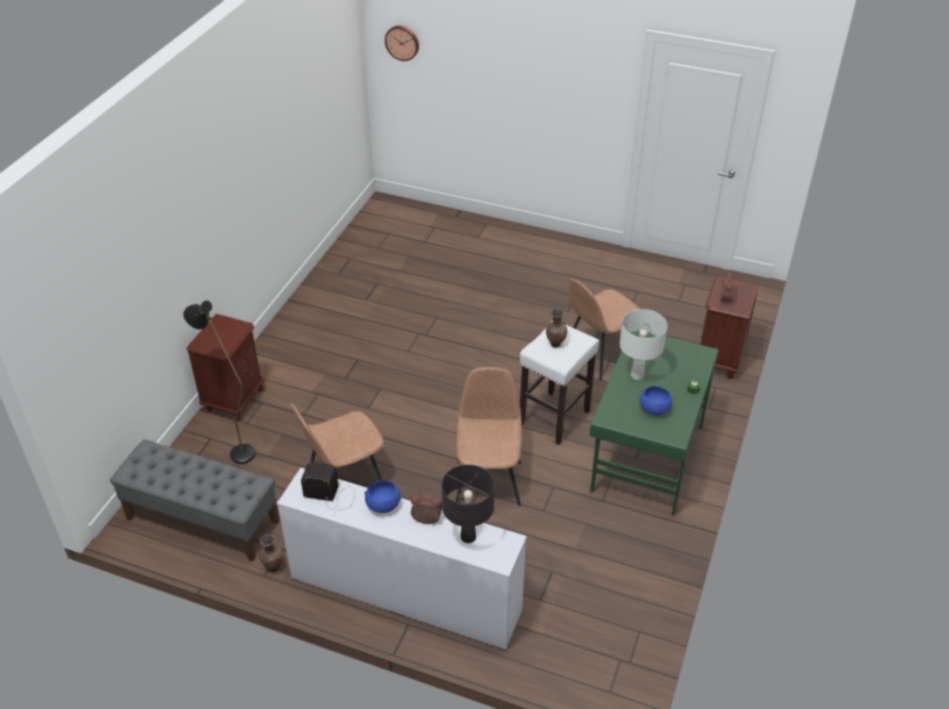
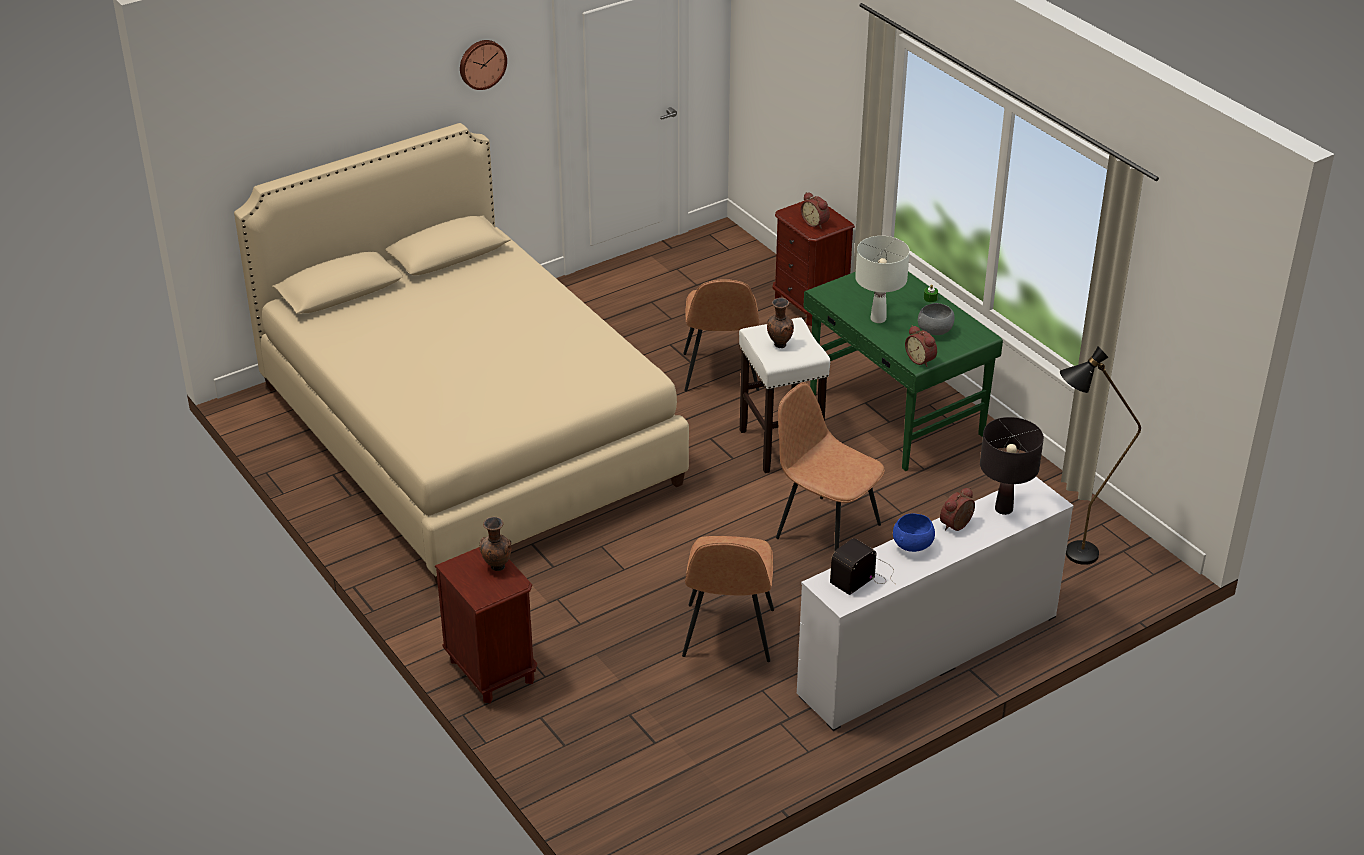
camera: 55 degrees left, 5 degrees down
(202, 520) = (675, 772): grey bench -> none
(236, 450) = (584, 702): black floor lamp -> black floor lamp (1070, 556)
(273, 567) = (802, 739): brown vase -> brown vase (496, 567)
(402, 42) = (240, 150): wall clock -> wall clock (482, 63)
(431, 286) = (467, 434): none -> beige bed
(612, 418) = (921, 359): none -> alarm clock
(654, 410) = (934, 331): blue bowl -> grey bowl

